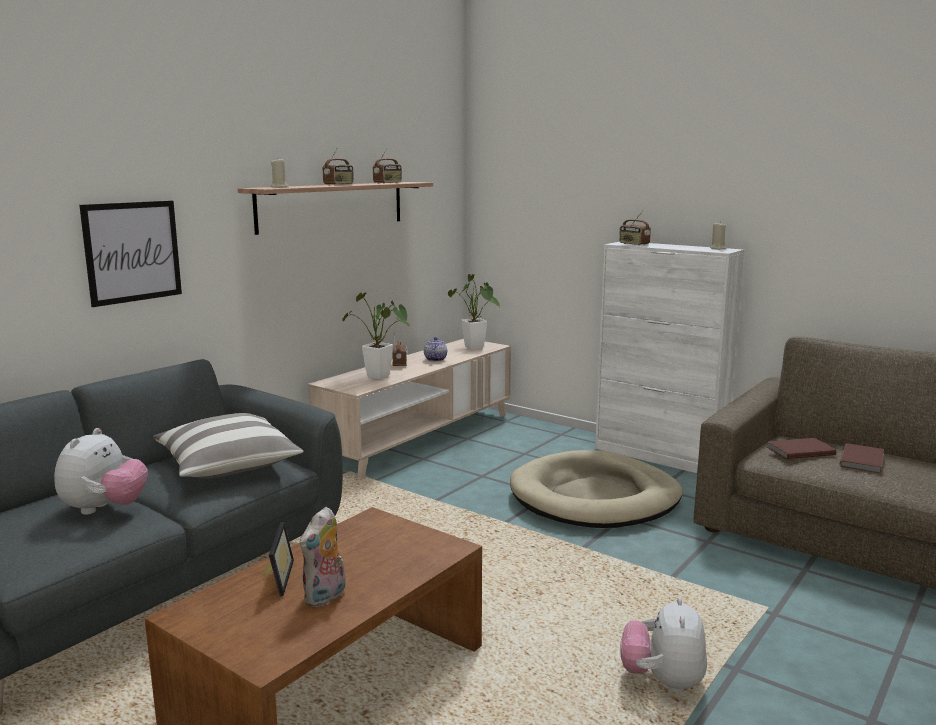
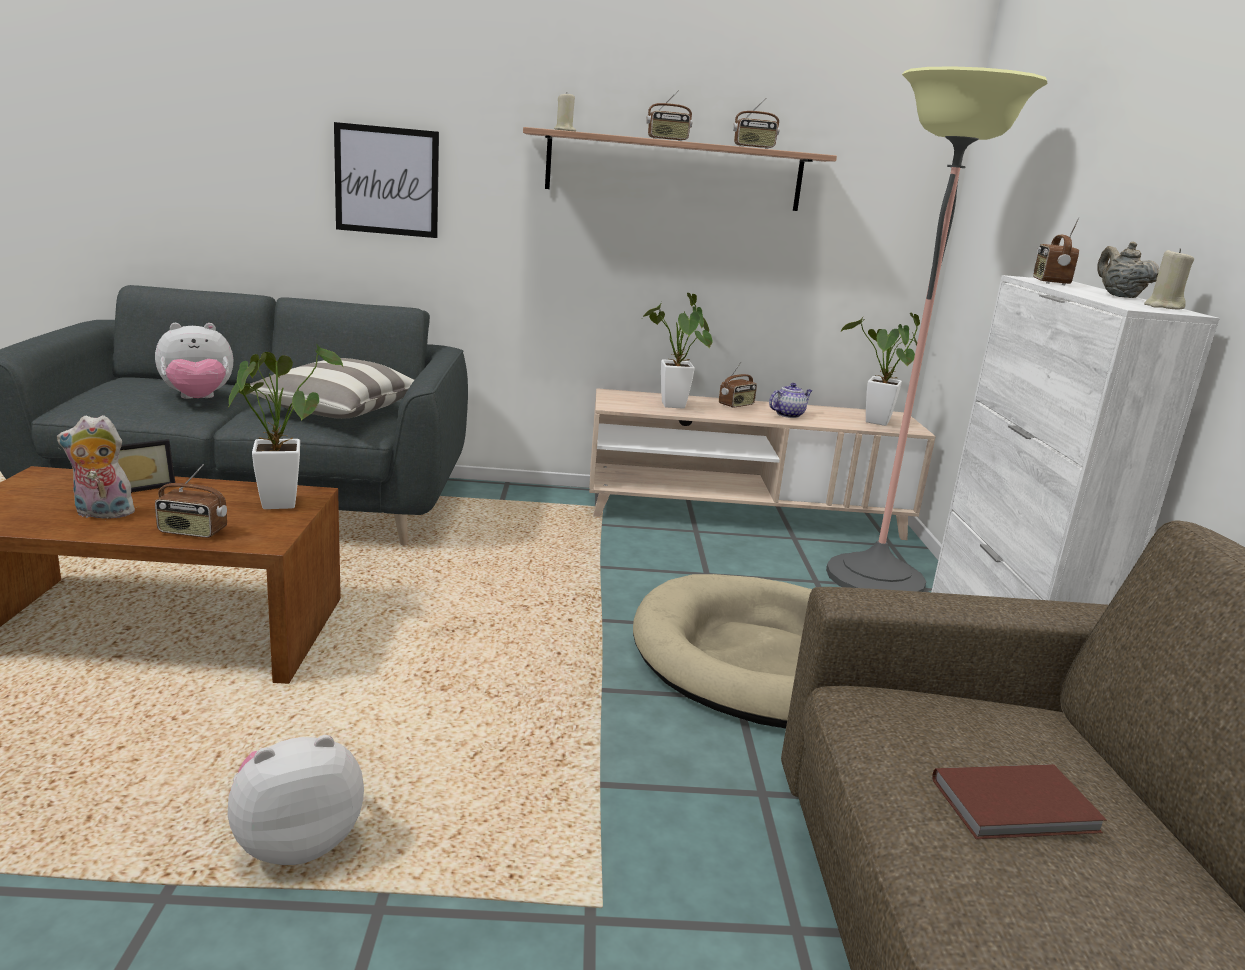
camera: 50 degrees right, 5 degrees up
(376, 529) = (280, 500): none -> potted plant
(406, 568) = (192, 532): none -> radio
(538, 439) = (875, 578): none -> floor lamp
(682, 246) = (1119, 296): none -> beige teapot
(799, 451) = (942, 722): brown book -> none

